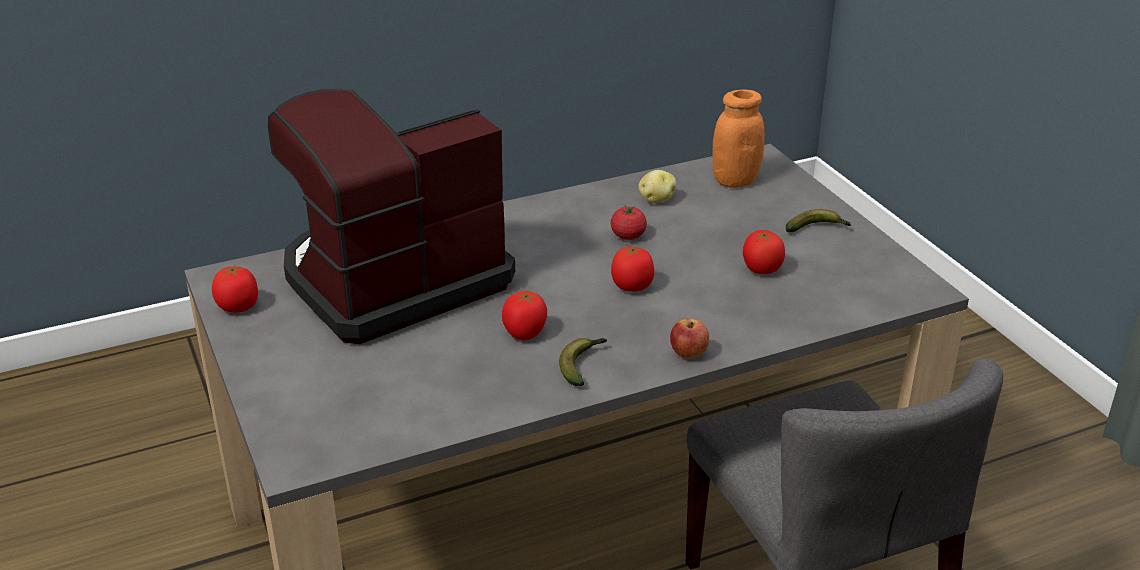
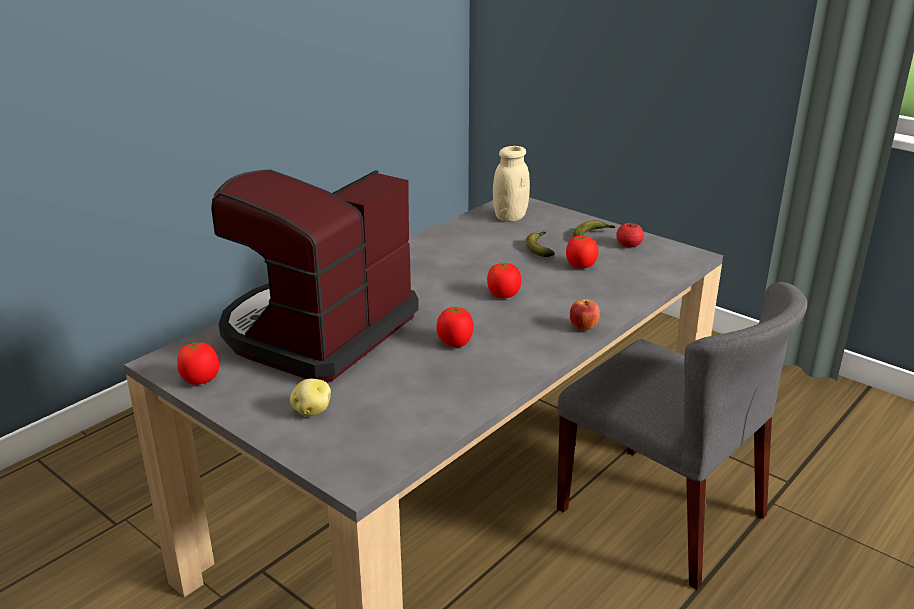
camera: 25 degrees left, 5 degrees down
(582, 365) = (517, 352): banana -> banana (540, 248)
(628, 236) = (469, 264): tomato -> tomato (629, 245)
(656, 200) = (467, 239): potato -> potato (311, 411)
(735, 180) = (510, 217): orange jar -> beige jar

